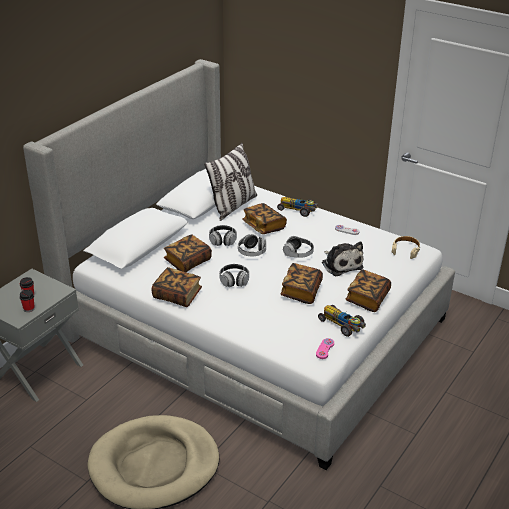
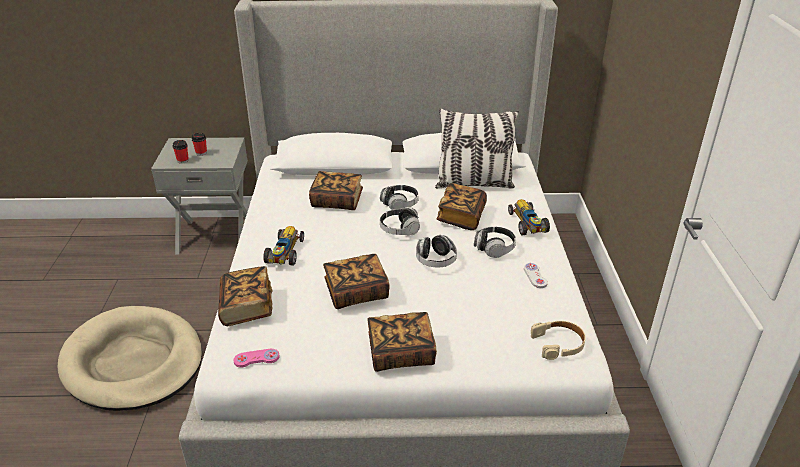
camera: 55 degrees right, 0 degrees up
(177, 295) = (271, 219): book -> book (247, 307)
(234, 281) = (331, 241): headphones -> headphones (494, 248)
(341, 264) = (454, 301): plush toy -> none
(342, 325) = (319, 353): toy car -> toy car (285, 254)

